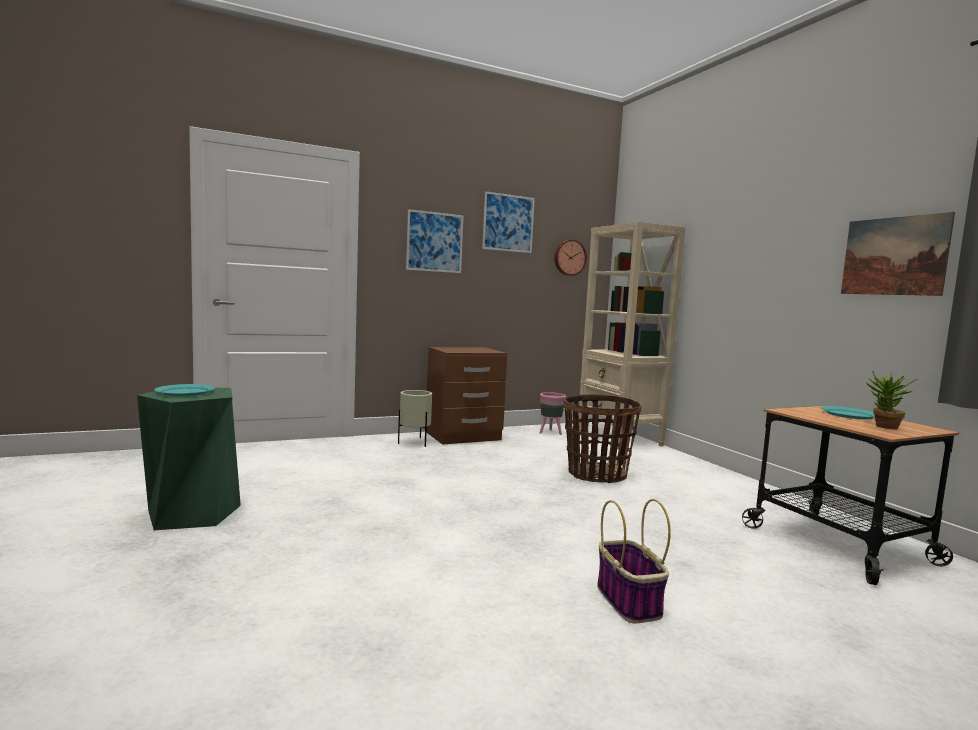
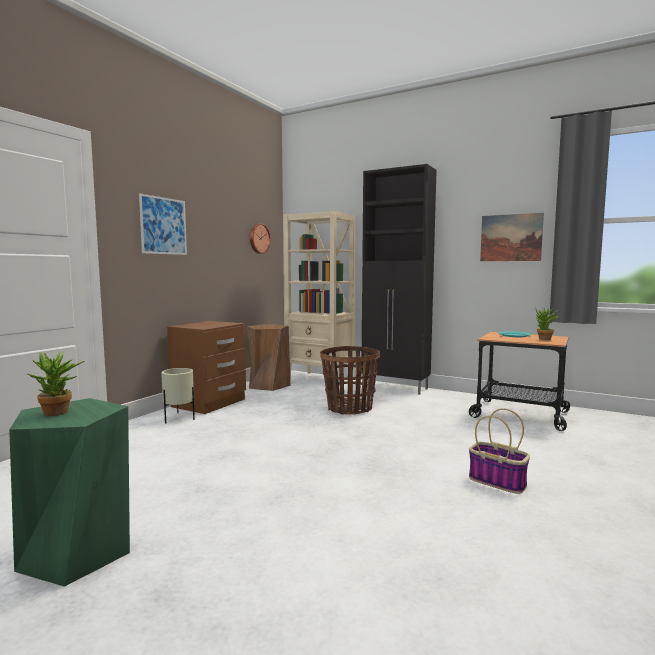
camera: 35 degrees left, 0 degrees up
(184, 392) = (59, 413): turquoise plate -> potted plant
(508, 223) = (217, 208): picture -> none
(550, 432) = (268, 385): pink planter -> brown stool
(702, 468) = (396, 388): none -> black cabinet

